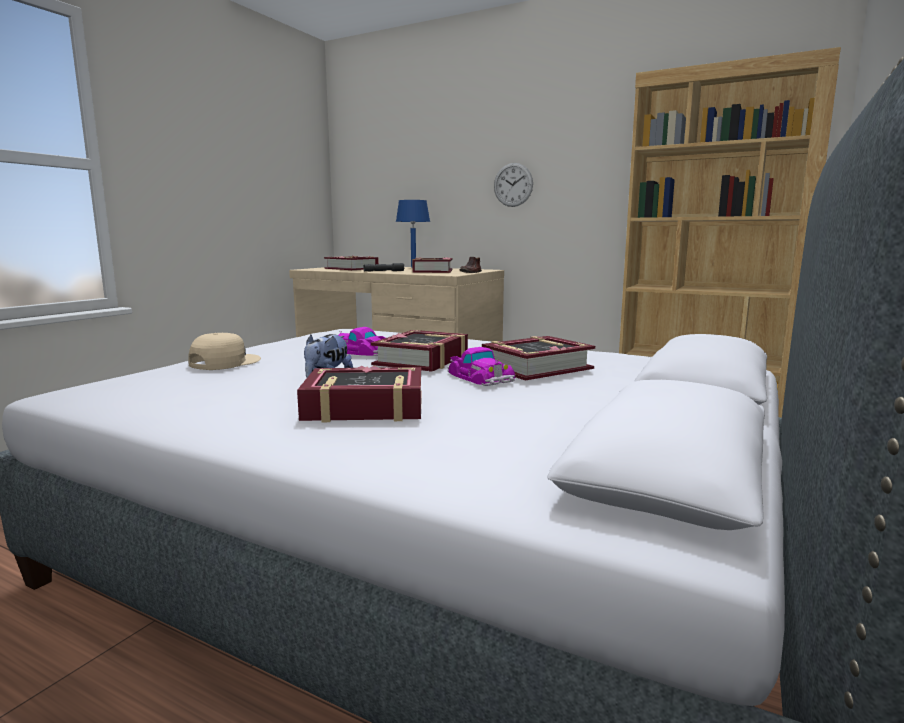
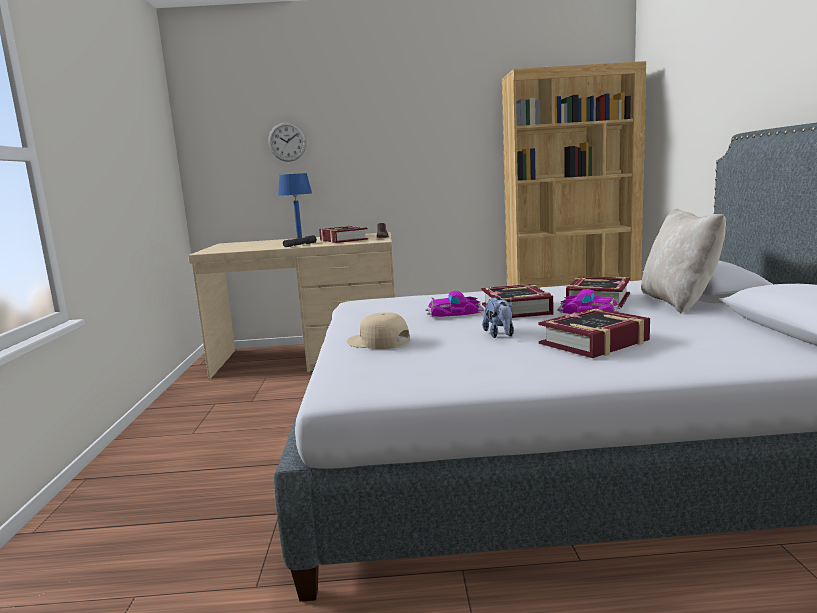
camera: 30 degrees left, 0 degrees up
(224, 362) = (378, 341): beige cap -> beige cap turned 60 degrees counterclockwise
(352, 269) = (250, 246): book -> none
(513, 185) = (389, 156): wall clock -> wall clock (287, 142)
(620, 390) = (679, 302): none -> beige pillow

